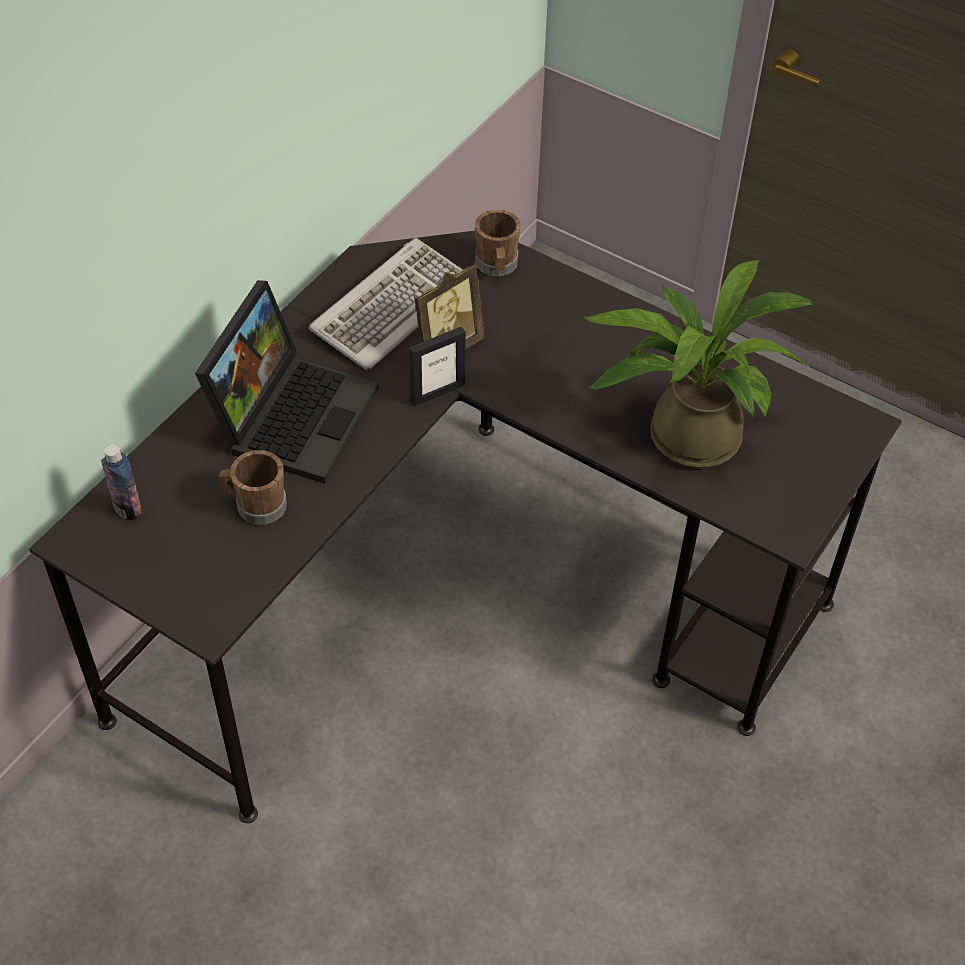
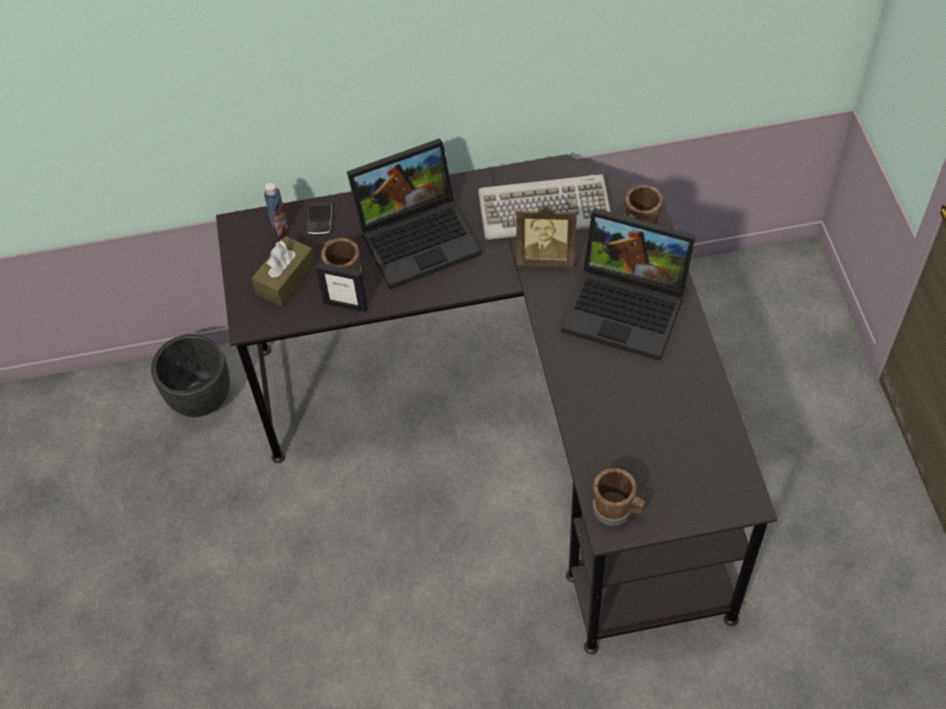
camera: 50 degrees right, 5 degrees up
(89, 829) = (201, 400): none -> black planter
(164, 471) = (320, 220): none -> phone
(197, 553) = (285, 279): none -> brown tissue box
(437, 392) = (510, 282): picture frame -> picture frame (345, 305)
(573, 338) = (628, 307): none -> laptop
(683, 433) = (623, 416): potted plant -> none
(776, 514) = (617, 510): none -> brown mug

